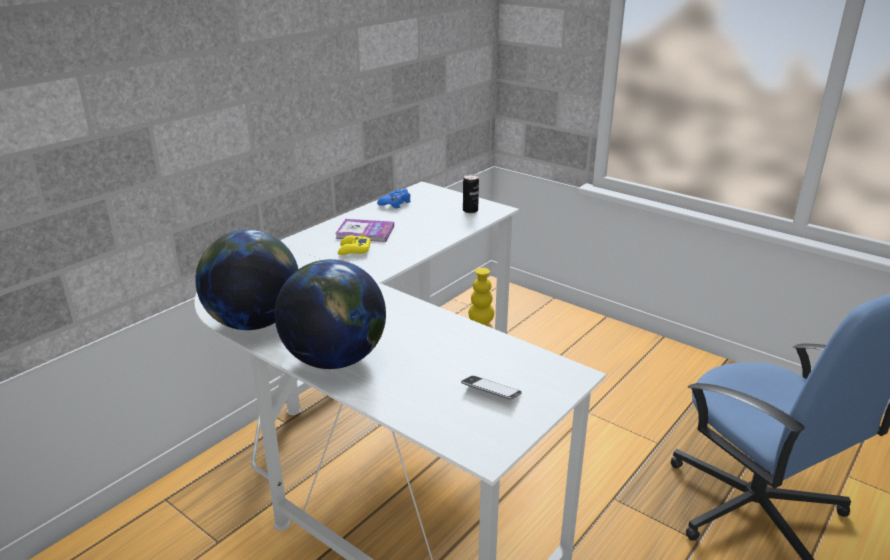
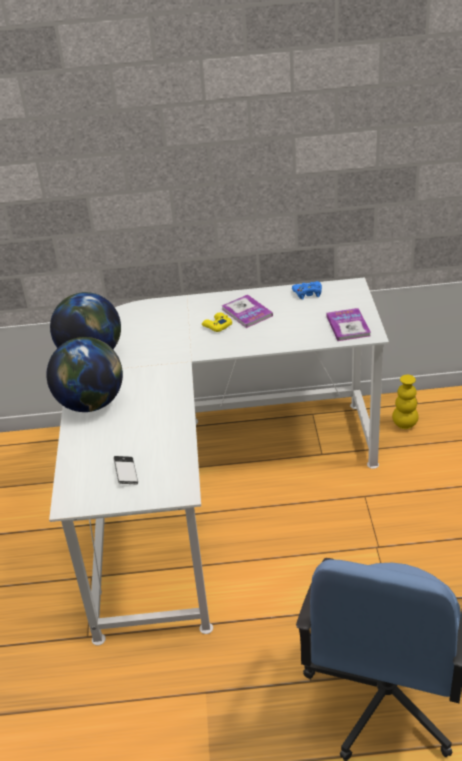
camera: 50 degrees right, 10 degrees up
(470, 210) = (348, 326): can -> book

